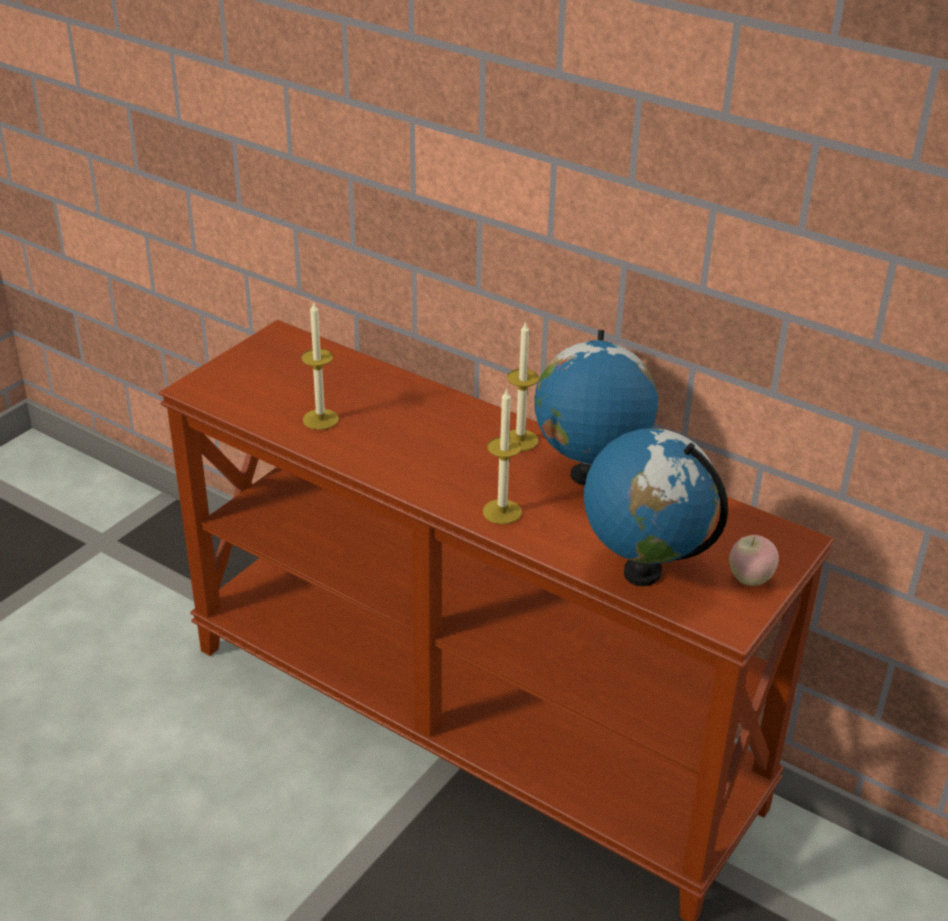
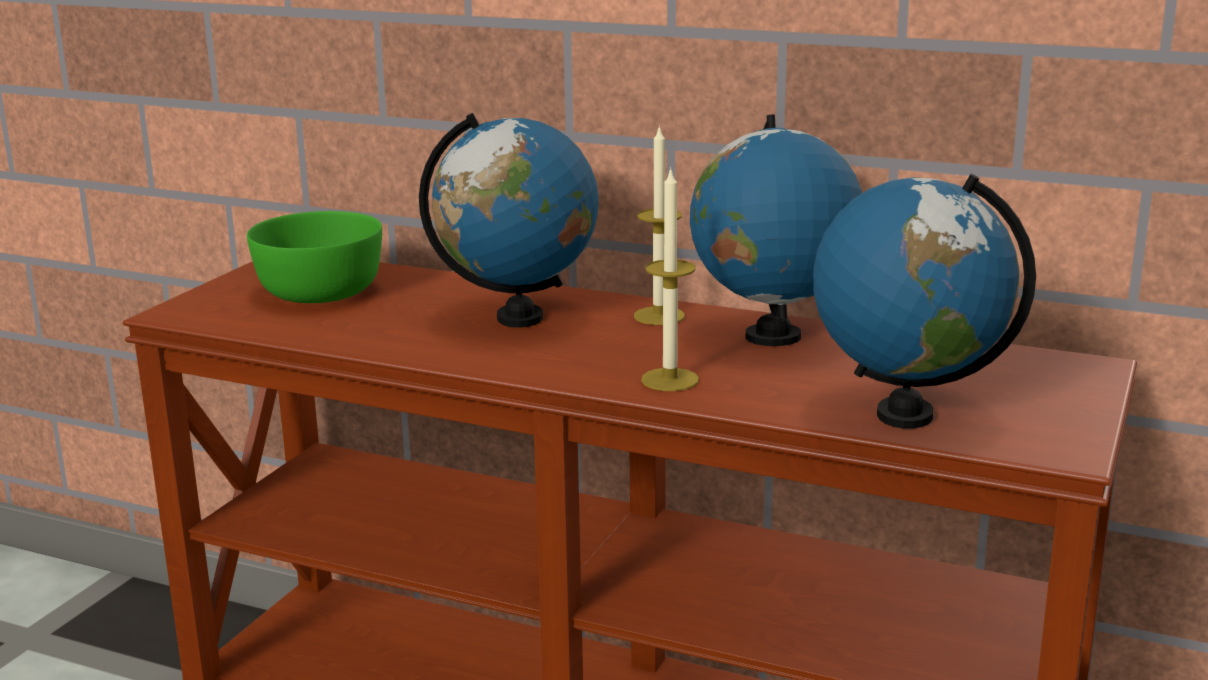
camera: 10 degrees left, 15 degrees down
(296, 378) = (321, 292): none -> green bowl
(320, 419) = (369, 323): candle -> none
(423, 429) = (519, 318): none -> globe
(750, 579) = (1058, 406): apple -> none

